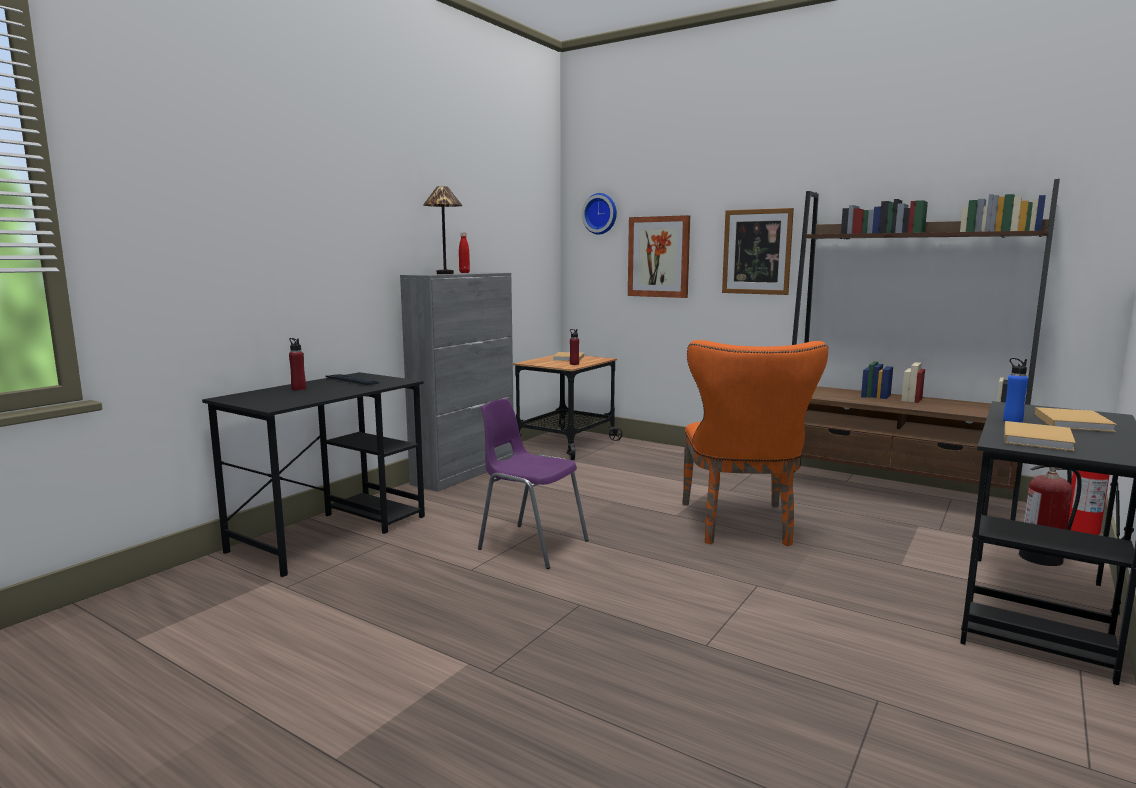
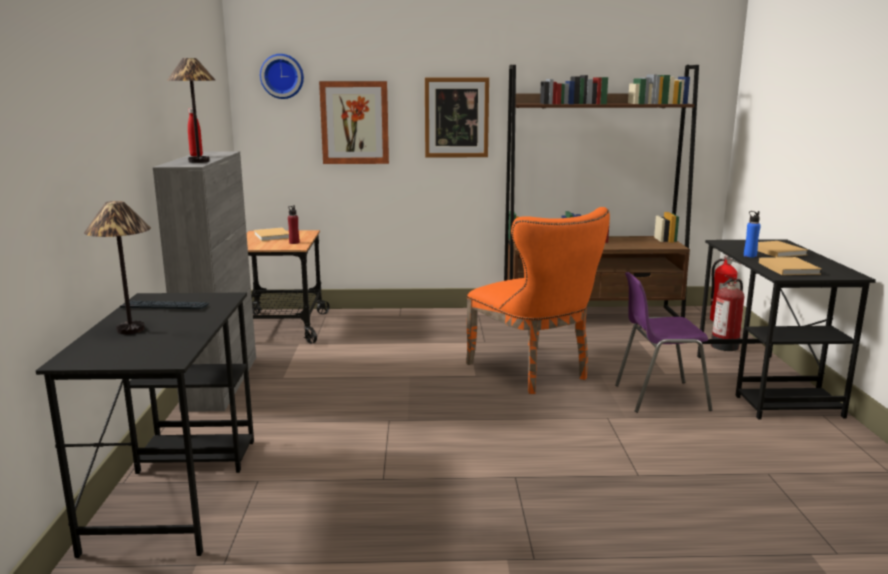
camera: 35 degrees left, 5 degrees up
(298, 389) = (130, 330): red bottle -> table lamp
(531, 545) = (400, 438): purple chair -> purple chair (658, 397)

